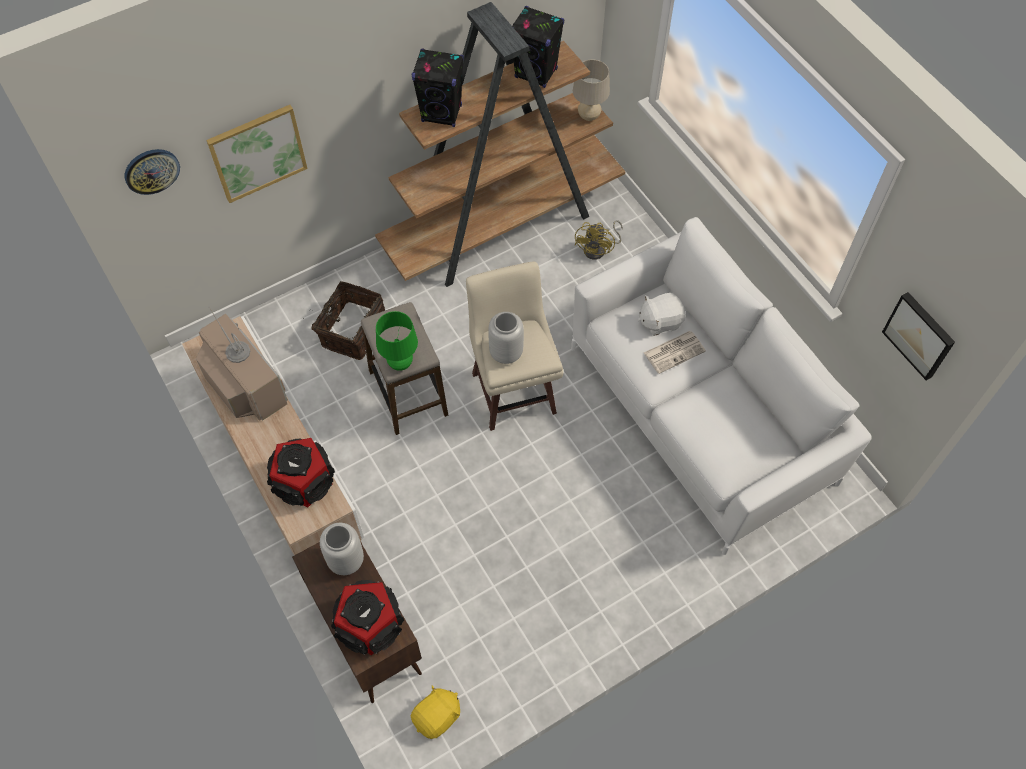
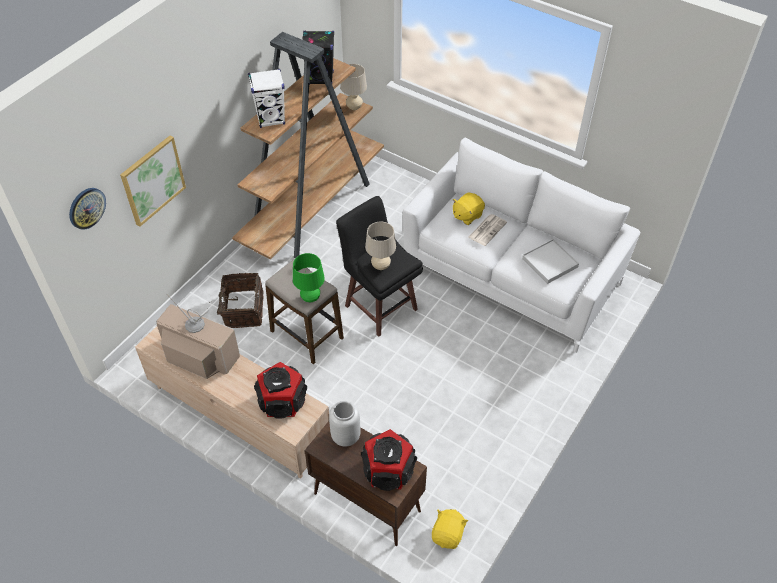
camera: 25 degrees left, 10 degrees down
(442, 114) = (271, 119): black speaker -> white speaker
(506, 353) = (380, 266): grey vase -> beige table lamp
(513, 390) = (380, 306): beige stool -> black stool
(599, 249) = (387, 201): yellow fan -> none
(660, 321) = (467, 215): white plush toy -> yellow plush toy
(729, 431) = (549, 263): none -> white tray
(920, 335) = (652, 143): picture -> none

